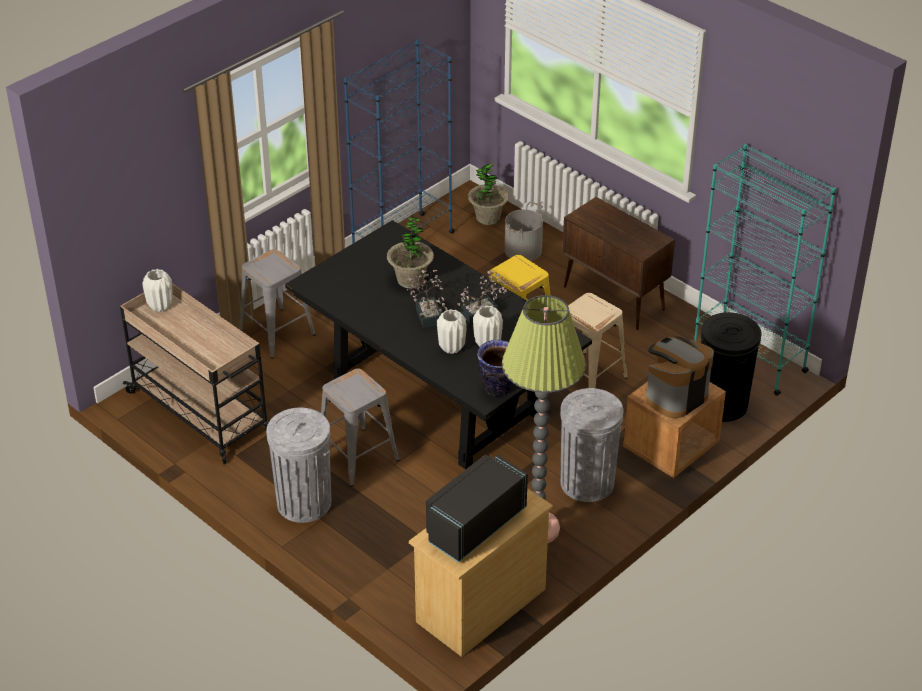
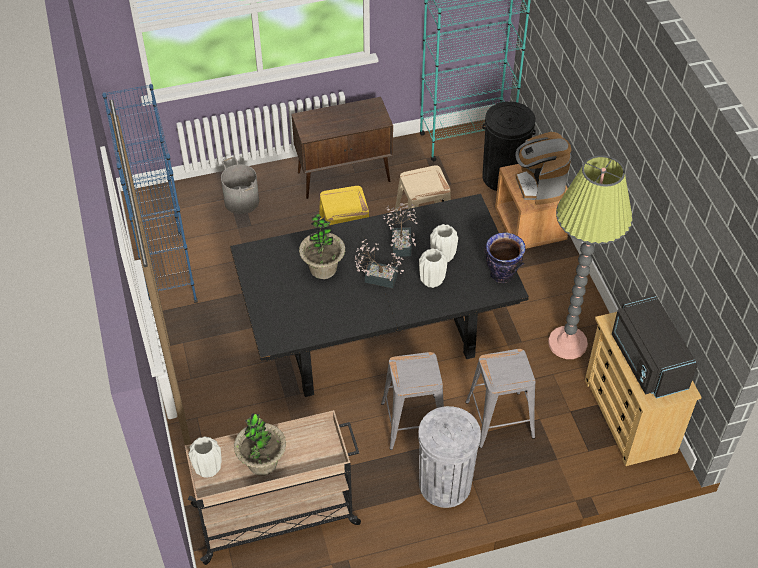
camera: 60 degrees left, 10 degrees up
(276, 333) = (212, 412): grey stool -> grey stool (500, 420)
(488, 218) = (181, 203): potted plant -> potted plant (262, 462)
(587, 482) = (537, 290): grey trash can -> none

